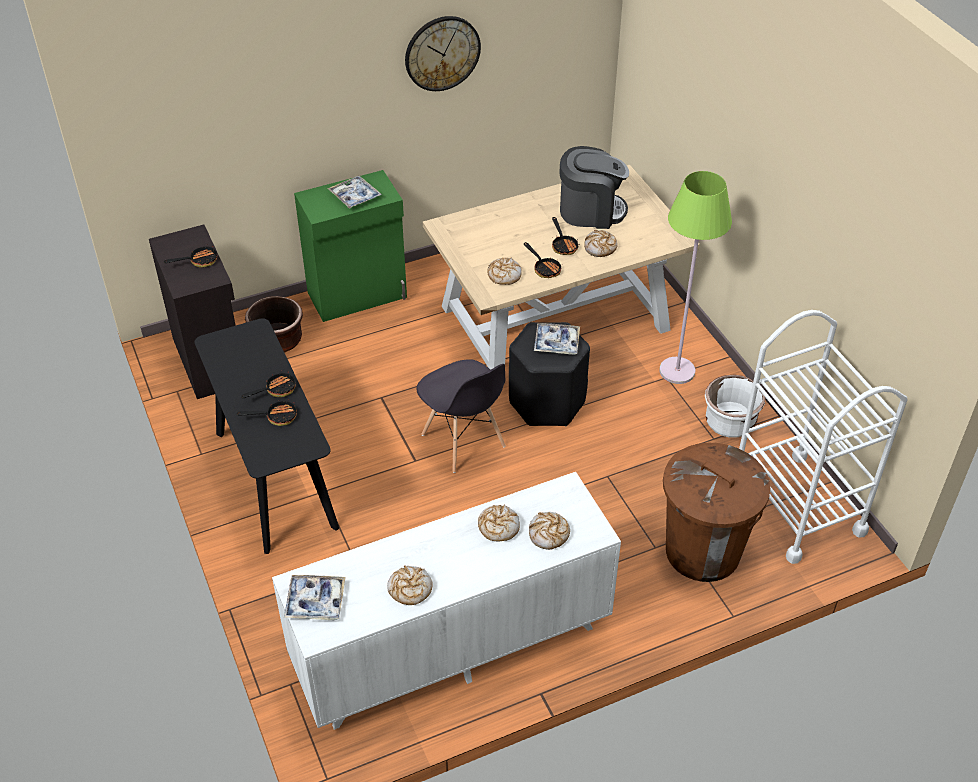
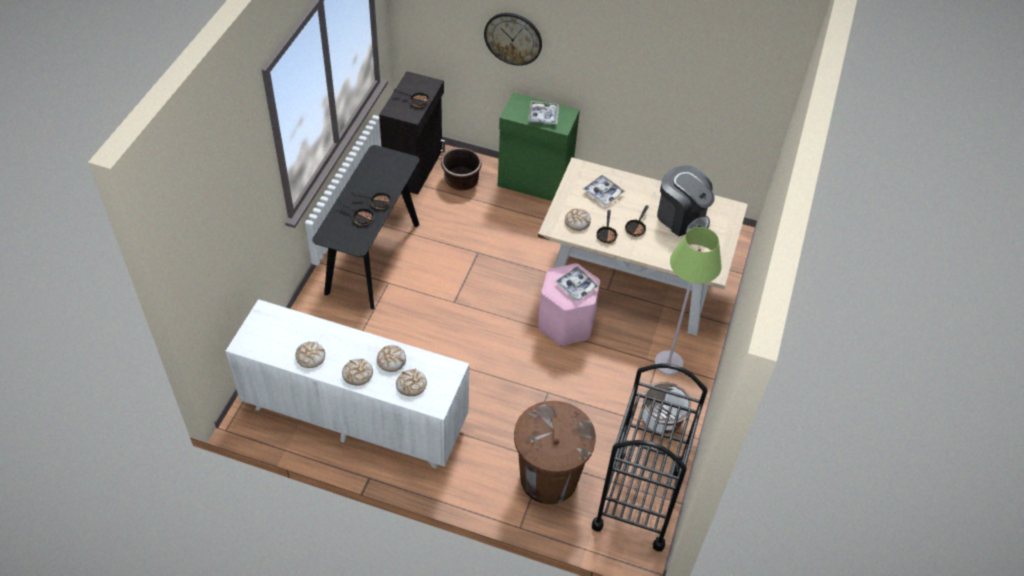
camera: 40 degrees right, 5 degrees up
(315, 601) = (262, 327): tray -> tray (603, 193)
(442, 53) = (642, 51): wall clock -> wall clock (513, 38)
(463, 441) = (492, 311): grey chair -> none
(547, 403) = (565, 324): black stool -> pink stool
(600, 248) = (657, 244): bread -> bread (357, 374)
(796, 506) = (638, 499): white cart -> black cart

